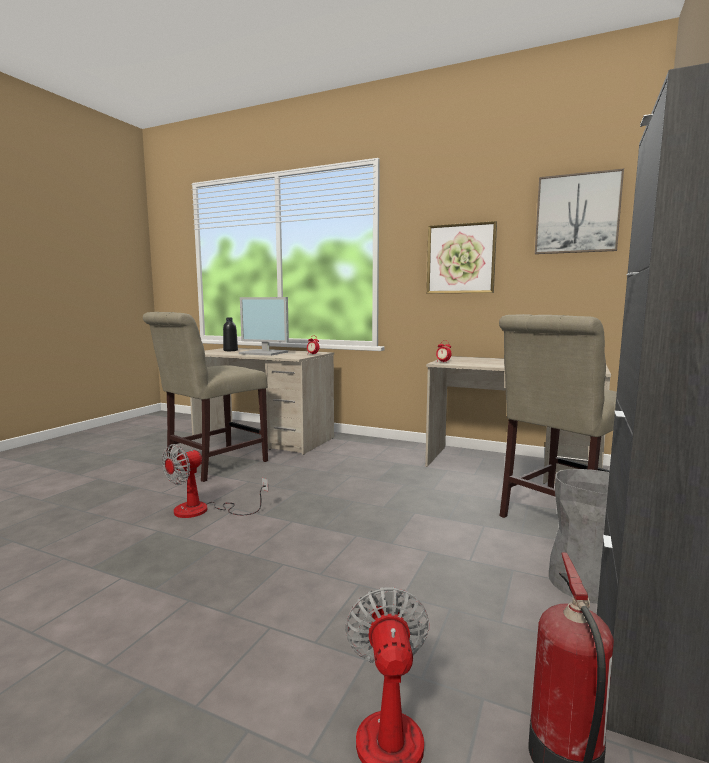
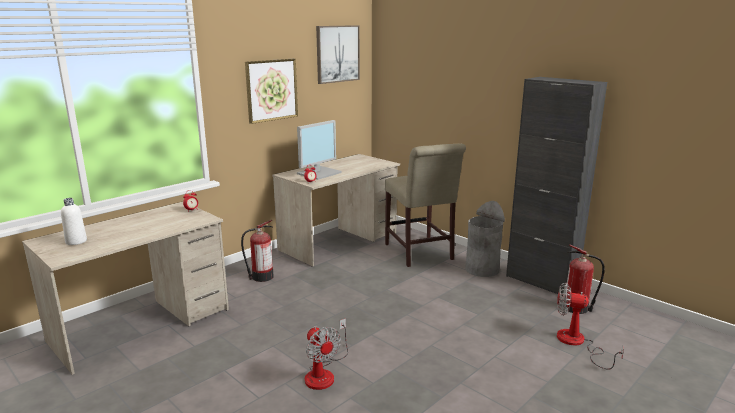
camera: 70 degrees left, 10 degrees up
(212, 465) = (203, 364): beige chair -> none
(230, 350) = (76, 241): black bottle -> white bottle
(265, 353) = (140, 227): monitor -> monitor (319, 173)
(376, 453) = (261, 277): none -> fire extinguisher

